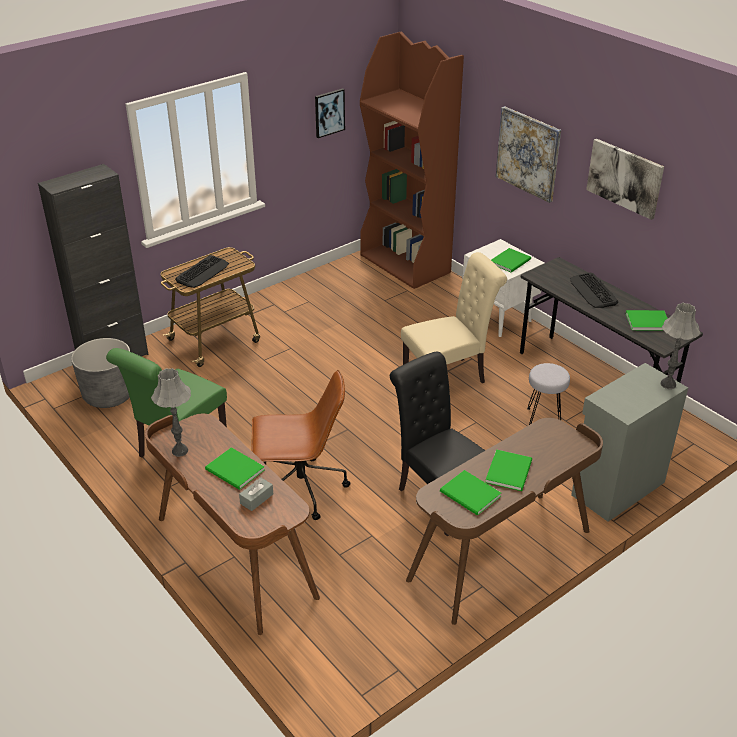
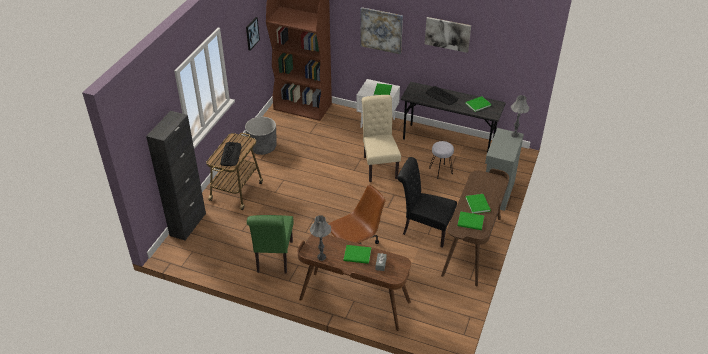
camera: 30 degrees left, 5 degrees up
(109, 395) = (206, 246): grey planter -> grey planter (262, 147)
(449, 377) = (379, 165): beige chair -> beige chair turned 45 degrees counterclockwise

